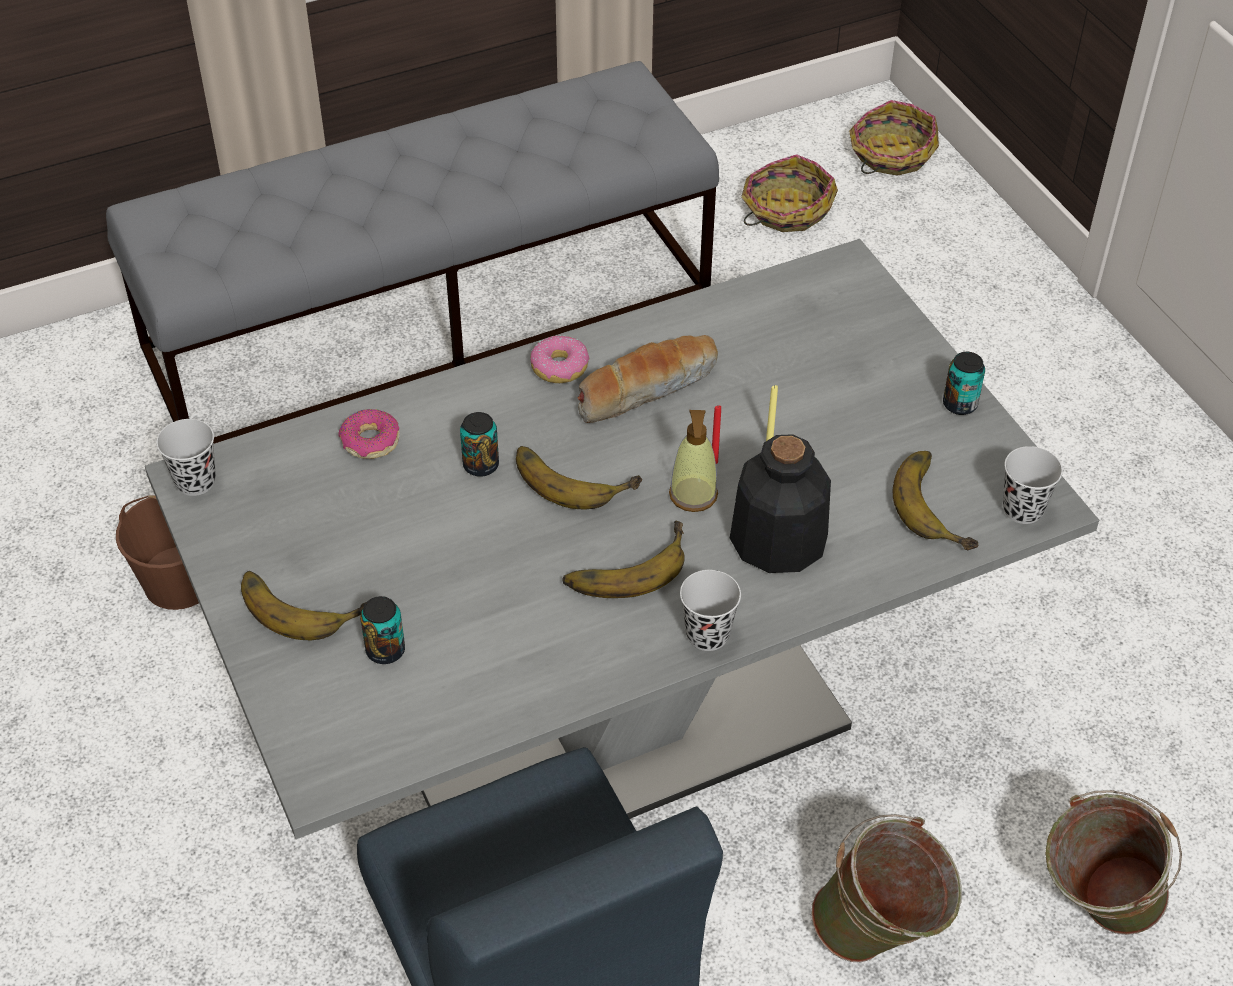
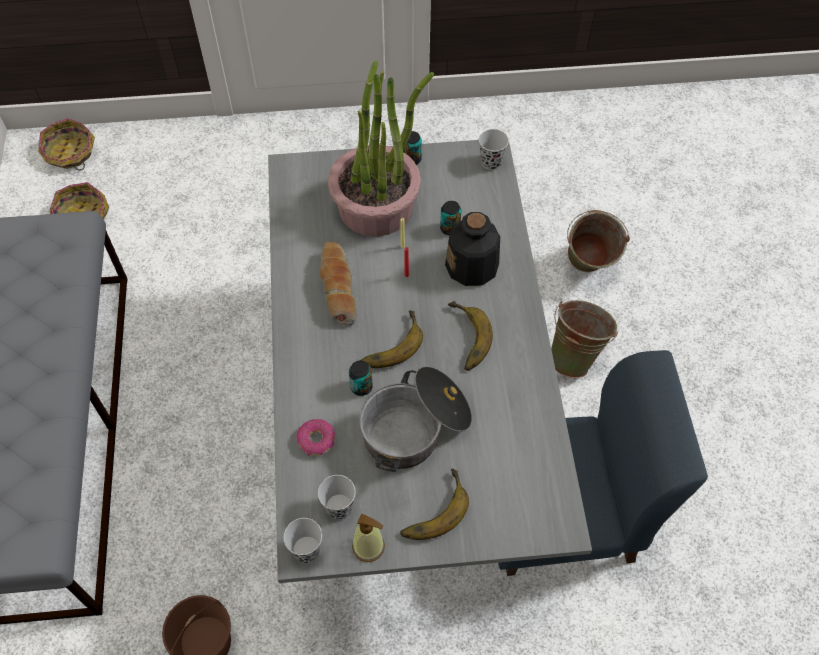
camera: 70 degrees left, 10 degrees up
(385, 650) = (483, 472): can -> can (450, 228)
(433, 548) = (416, 428): none -> cooking pot
(559, 367) = (300, 325): donut -> none
(693, 495) = (426, 292): soap dispenser -> soap dispenser (368, 547)
(707, 634) = (524, 317): black cup -> black cup (339, 507)
(832, 388) = (376, 206): none -> potted plant
(939, 504) = (475, 192): banana -> none

